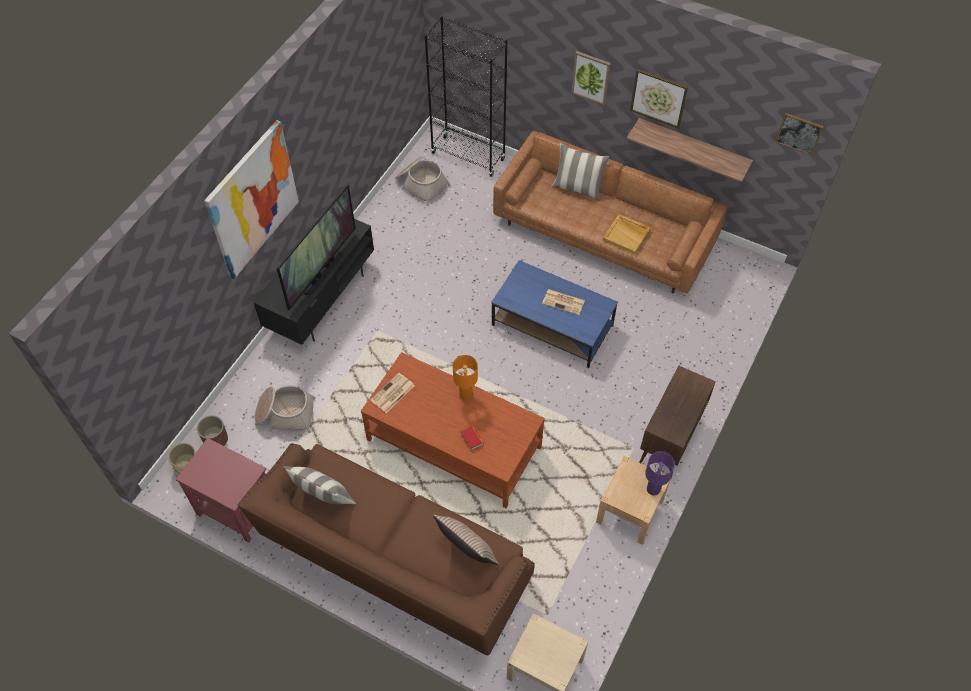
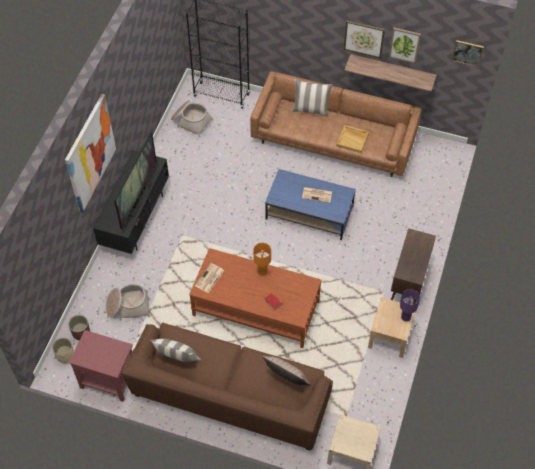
camera: 10 degrees left, 0 degrees up
(591, 77) = (312, 29): picture -> picture (404, 44)

